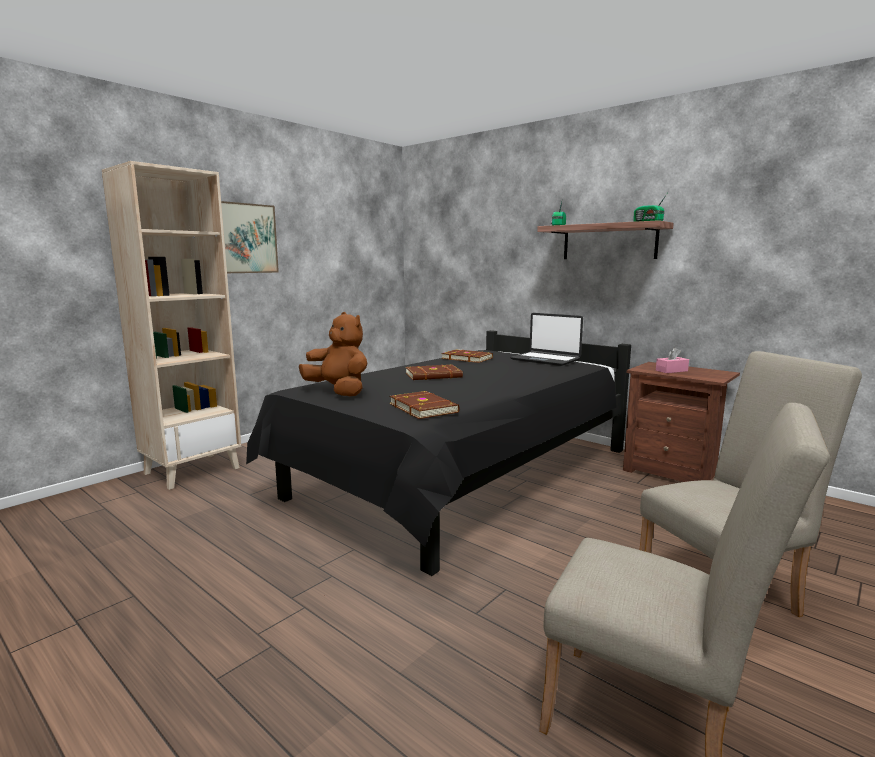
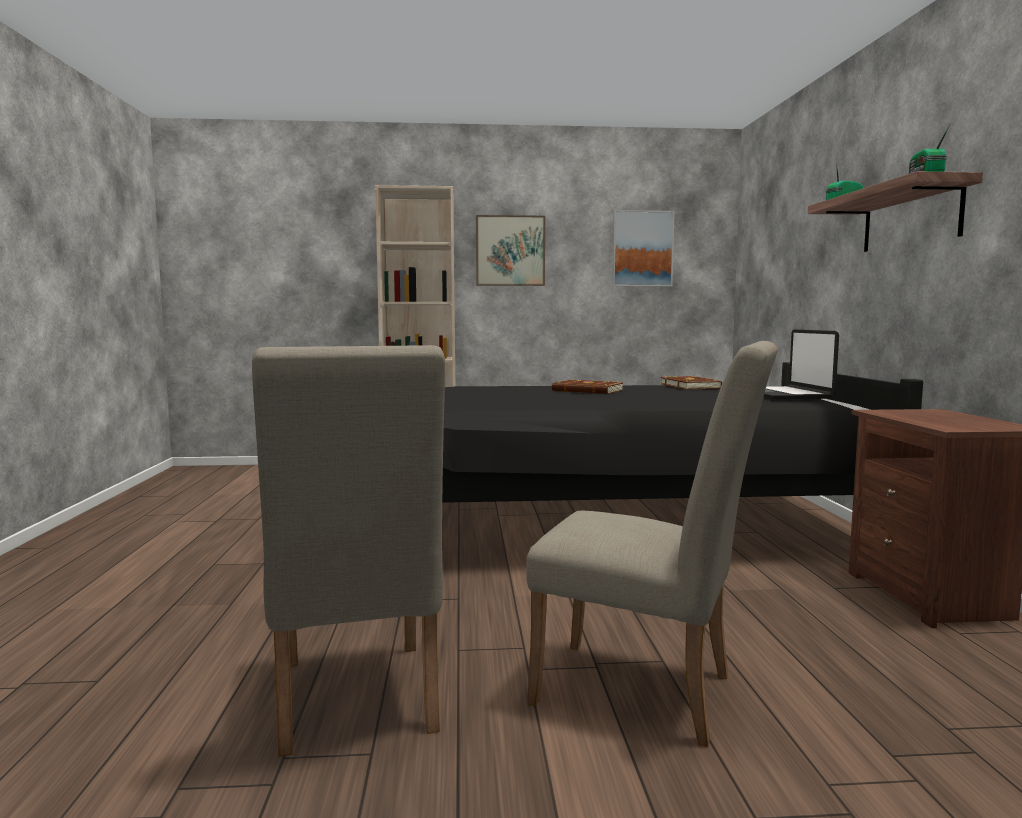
camera: 45 degrees right, 5 degrees down
(339, 392) = (463, 390): brown plush toy -> none
(346, 239) = (642, 249): none -> picture
(424, 408) = (477, 402): brown book -> none
(671, 371) = (923, 416): pink tissue box -> none

